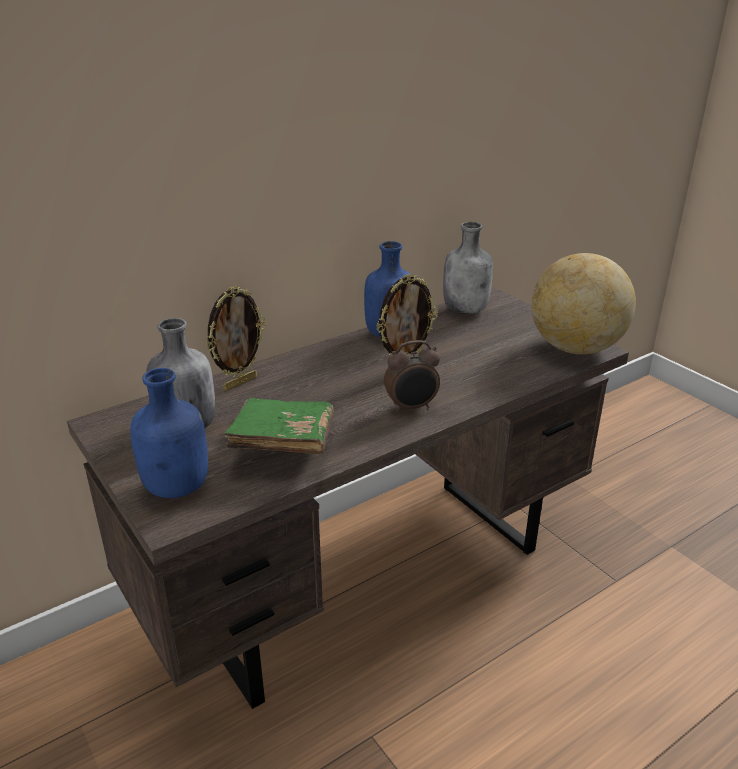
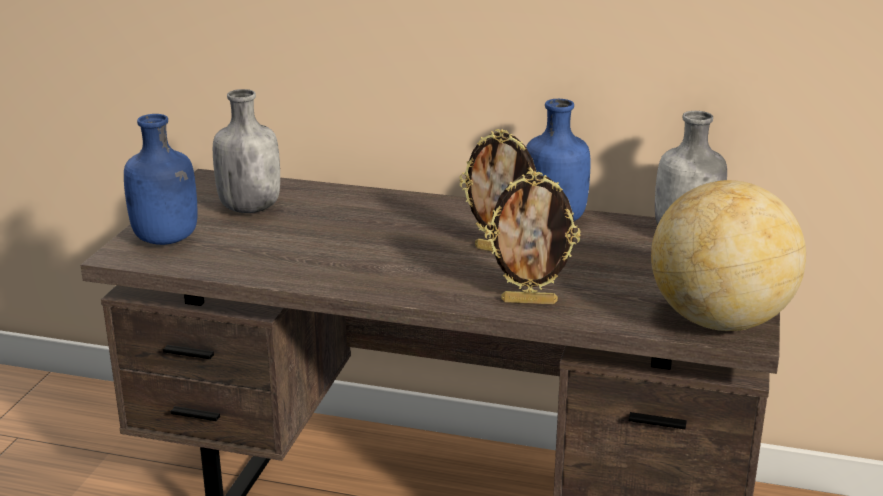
camera: 50 degrees right, 5 degrees down
(240, 383) = (348, 198): picture frame -> picture frame (529, 301)
(283, 443) = (282, 251): green book -> none
(411, 407) = (430, 280): alarm clock -> none

